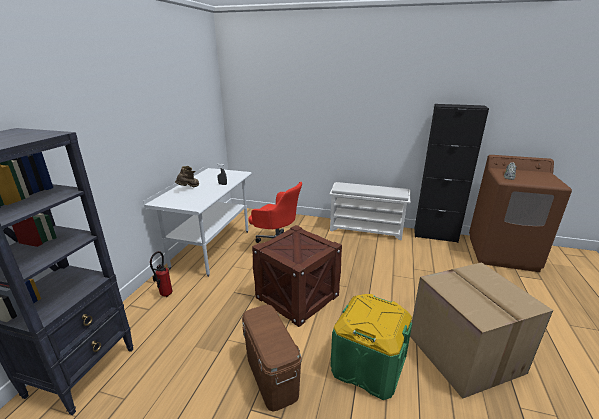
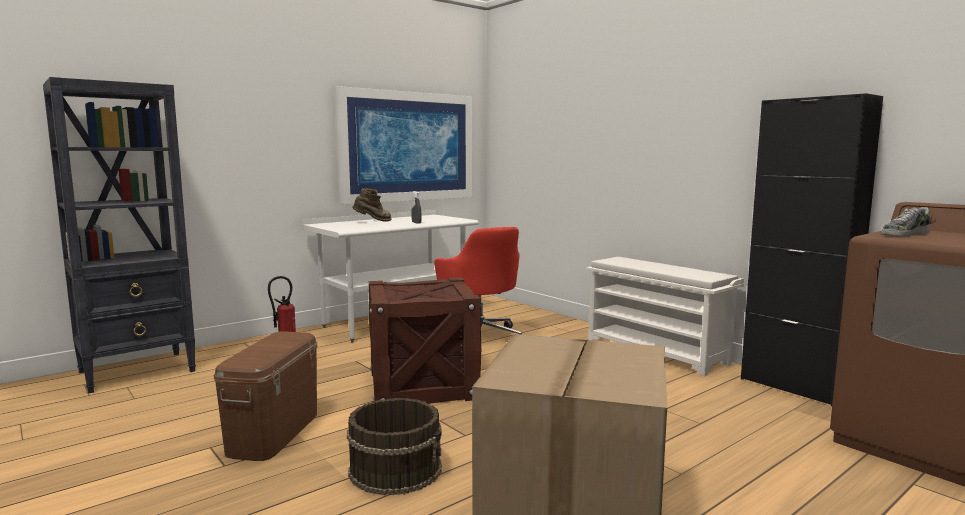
camera: 35 degrees right, 15 degrees down
(188, 125) = (408, 146): none -> picture
(368, 366) = (396, 469): green storage box -> brown bucket

